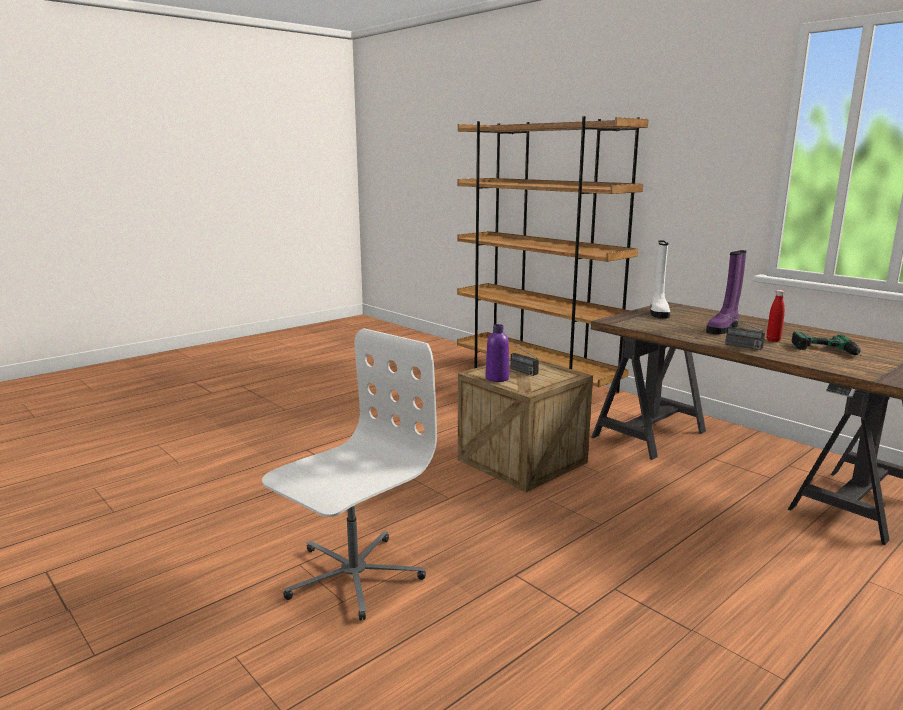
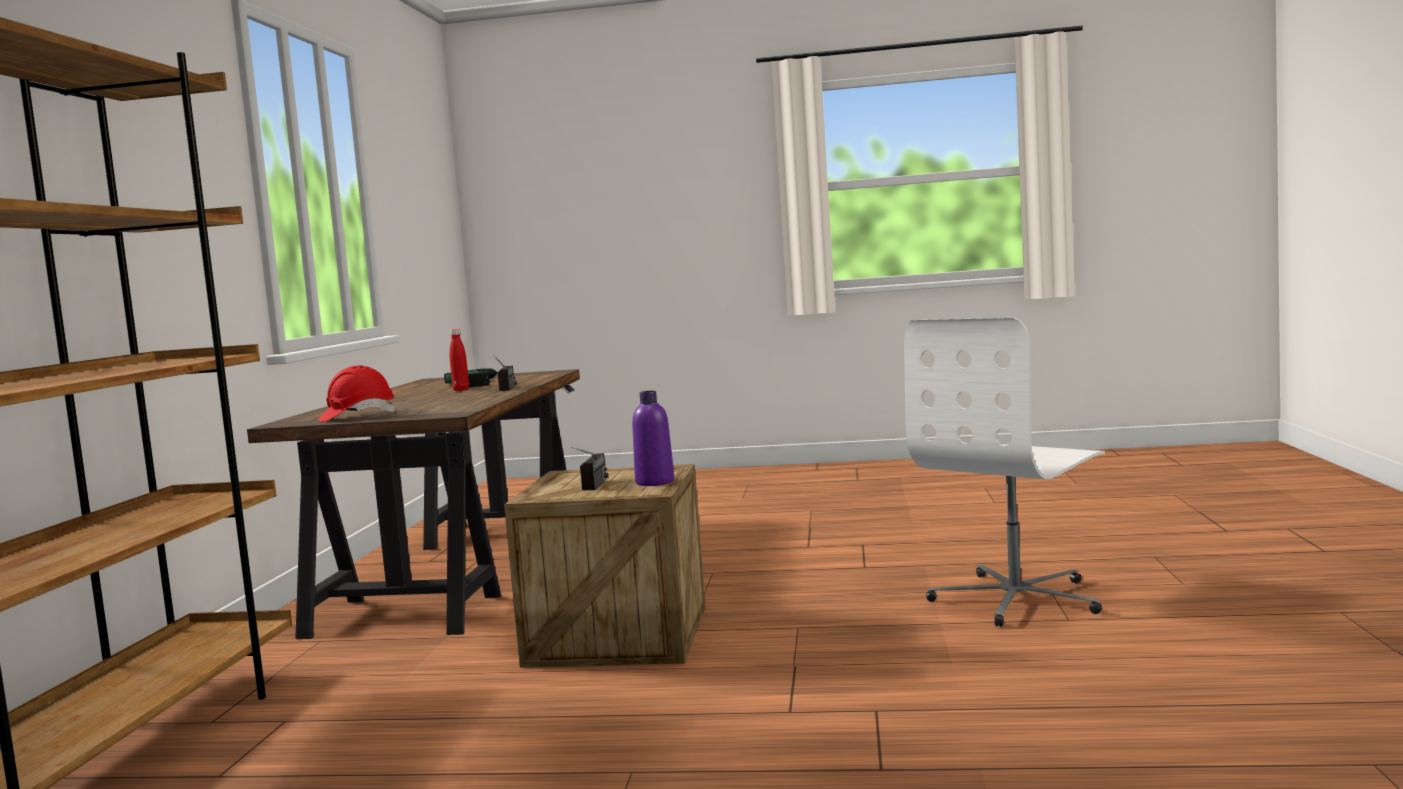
camera: 130 degrees left, 10 degrees down
(352, 575) = (1017, 599): white office chair -> white office chair turned 45 degrees counterclockwise
(658, 313) = (357, 416): white boot -> red hard hat
(723, 329) = (427, 399): purple boot -> none

